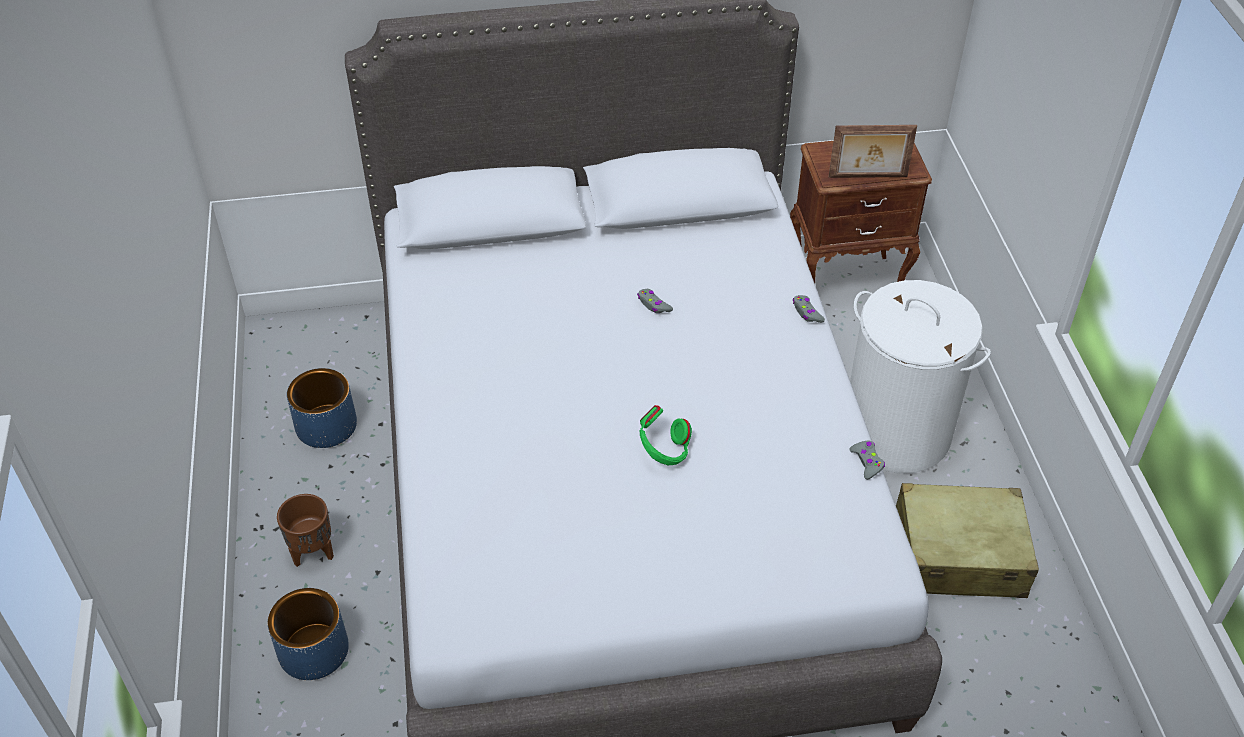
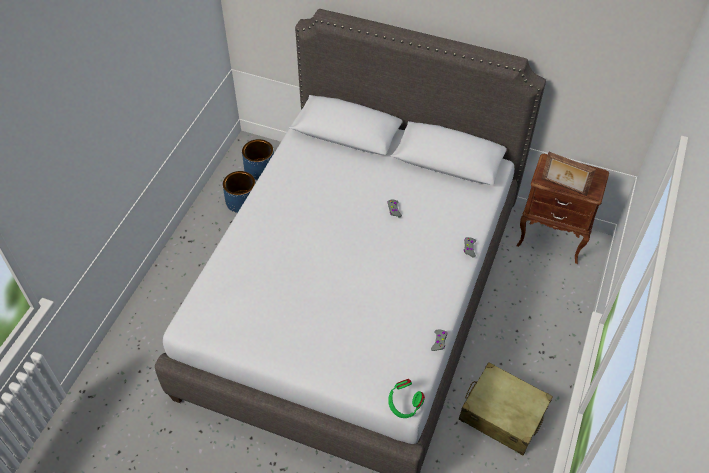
camera: 30 degrees right, 5 degrees up
(313, 552) = (197, 260): brown planter -> none
(314, 650) = (169, 306): blue planter -> blue planter (260, 169)
(664, 451) = (343, 288): green headphones -> green headphones (404, 405)
(896, 432) = (518, 334): white laundry basket -> none

